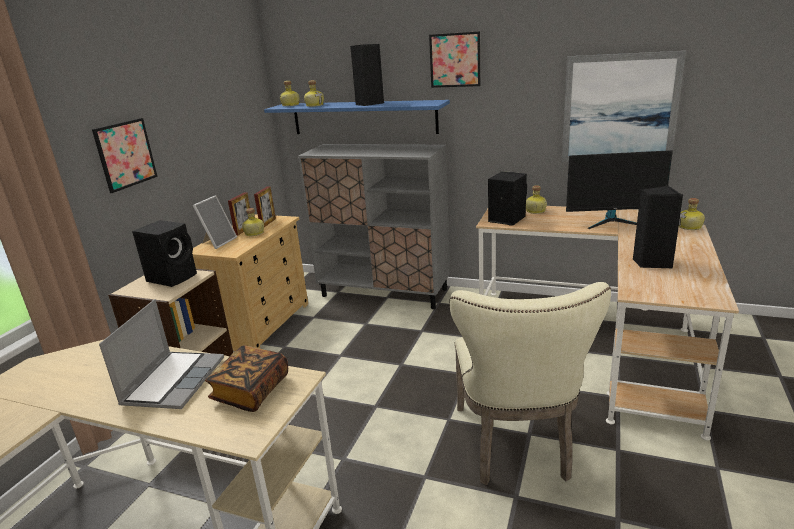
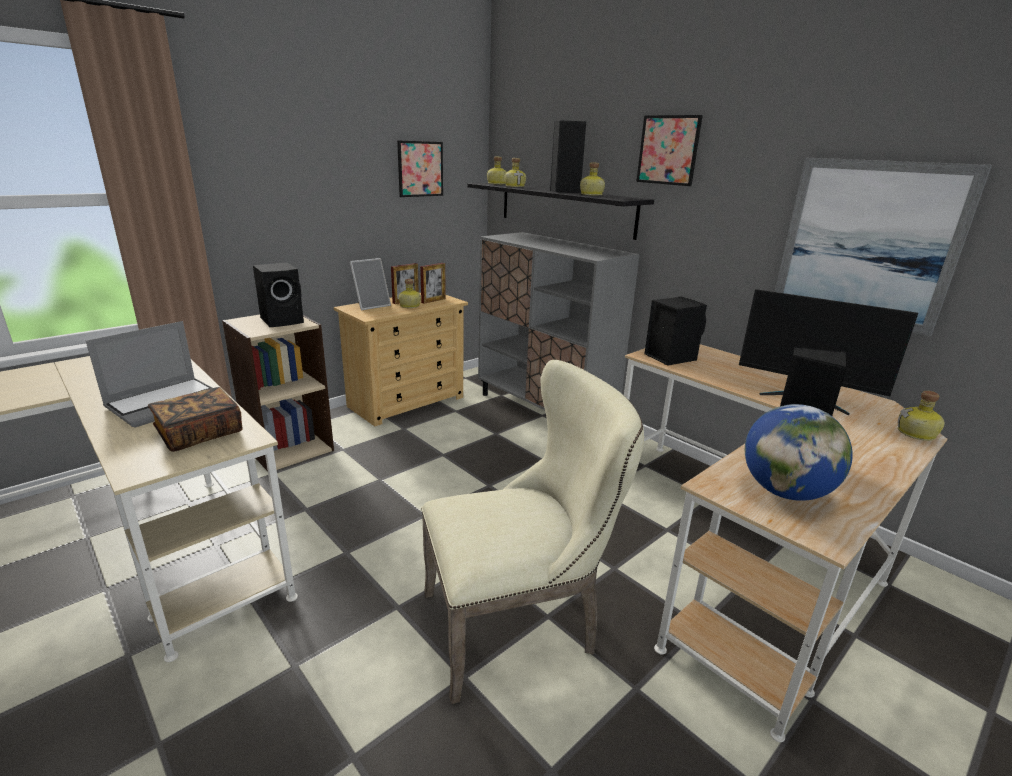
camera: 25 degrees right, 0 degrees up
(125, 154) = (284, 195): picture -> picture (420, 169)
(363, 117) = (564, 209): blue shelf -> black shelf
(516, 447) = (519, 623): beige chair -> beige chair turned 135 degrees counterclockwise
(534, 211) = (717, 358): bottle -> bottle (590, 194)
(670, 283) = (785, 491): none -> globe

